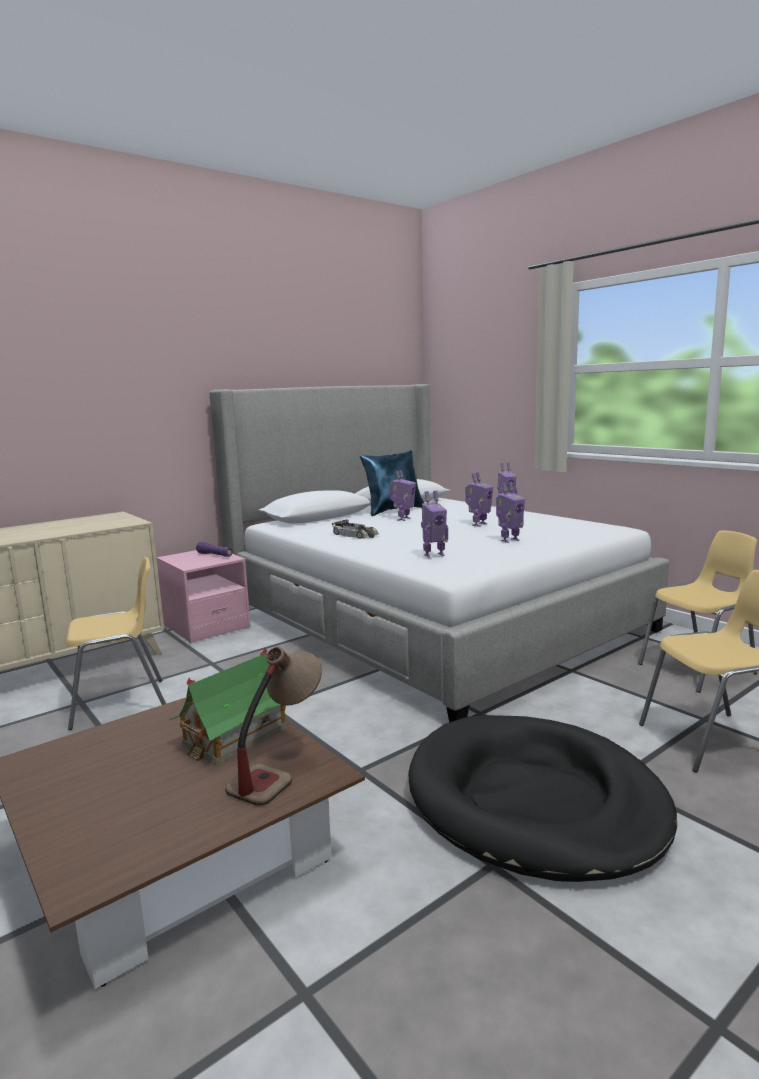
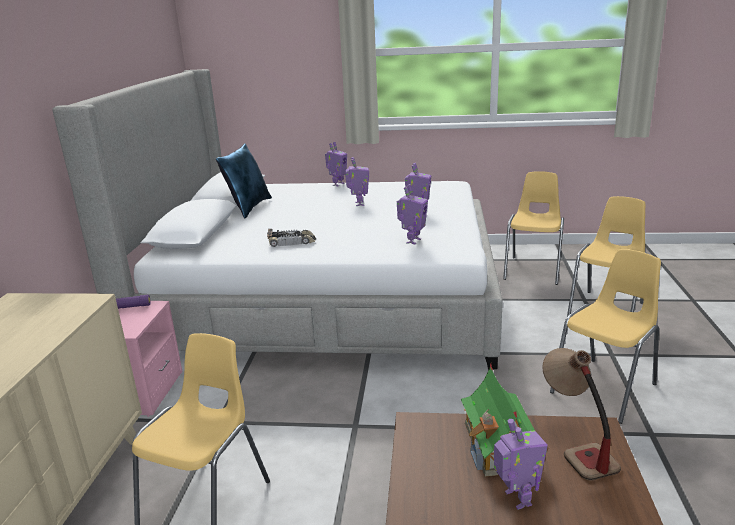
camera: 45 degrees left, 10 degrees up
(403, 519) = (283, 214): toy robot -> toy robot (516, 499)
(534, 801) = (605, 388): black dog bed -> yellow chair

